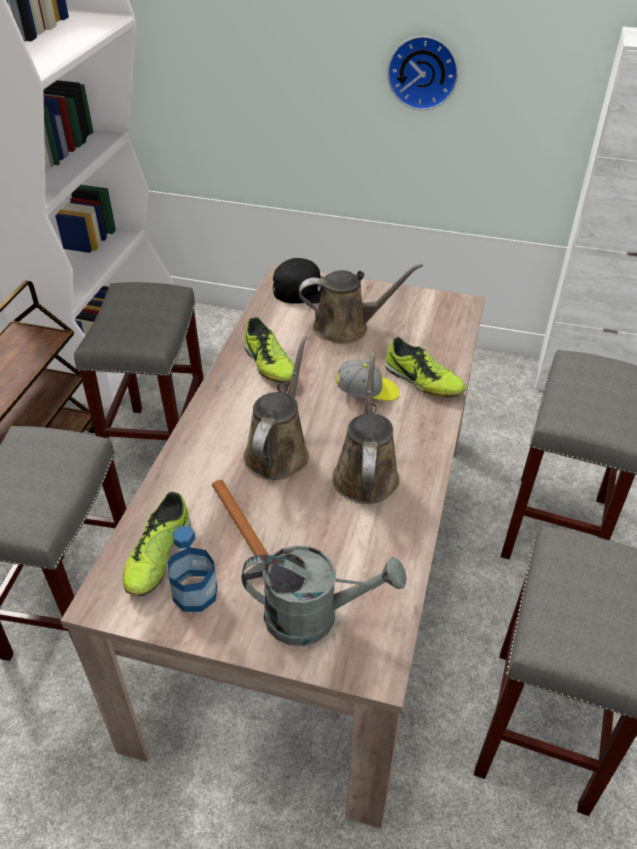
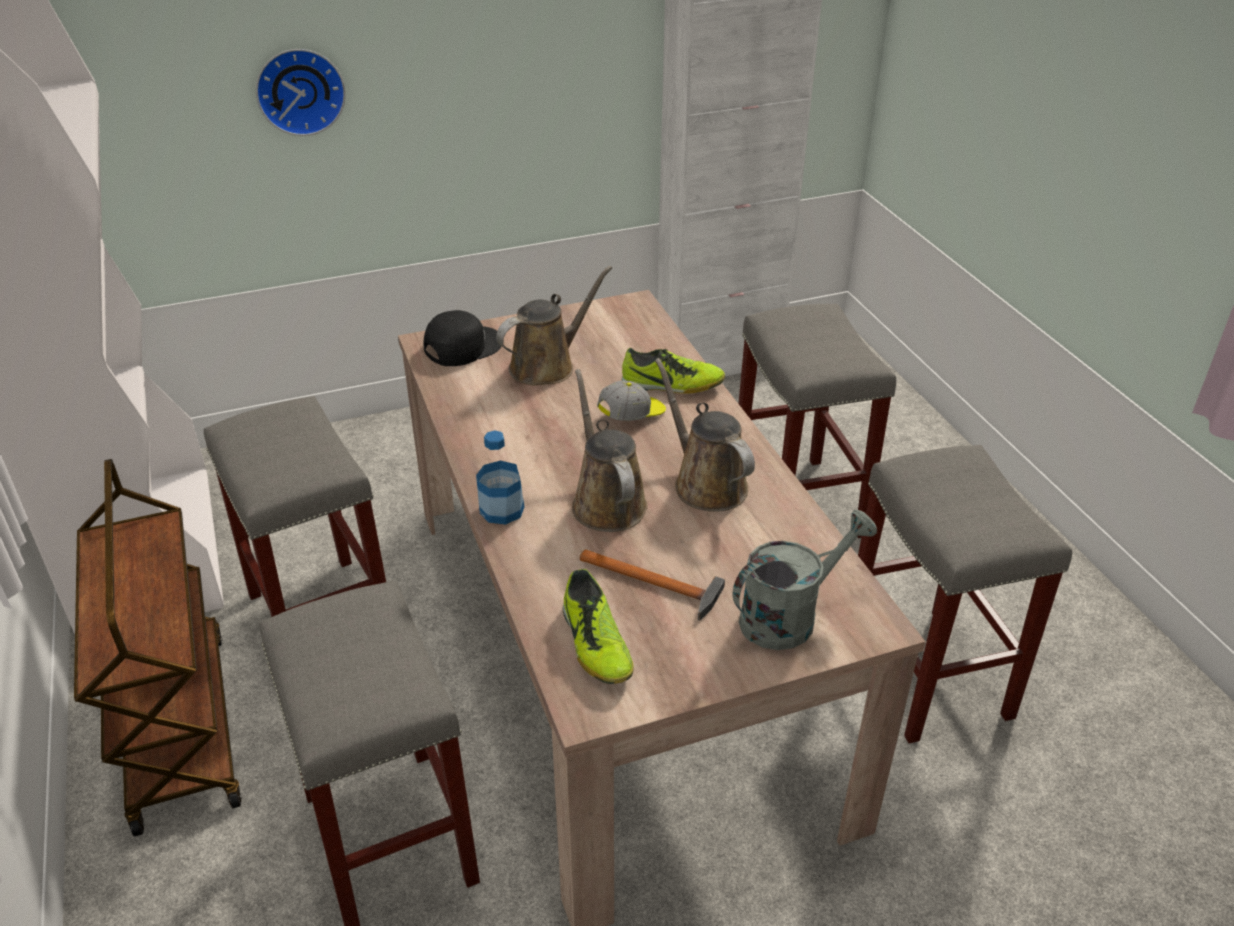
camera: 35 degrees left, 5 degrees down
(195, 593) = (667, 655): bottle -> bottle (502, 509)
(269, 364) = (508, 430): shoe -> none
(423, 72) = (467, 71): wall clock -> wall clock (300, 90)

